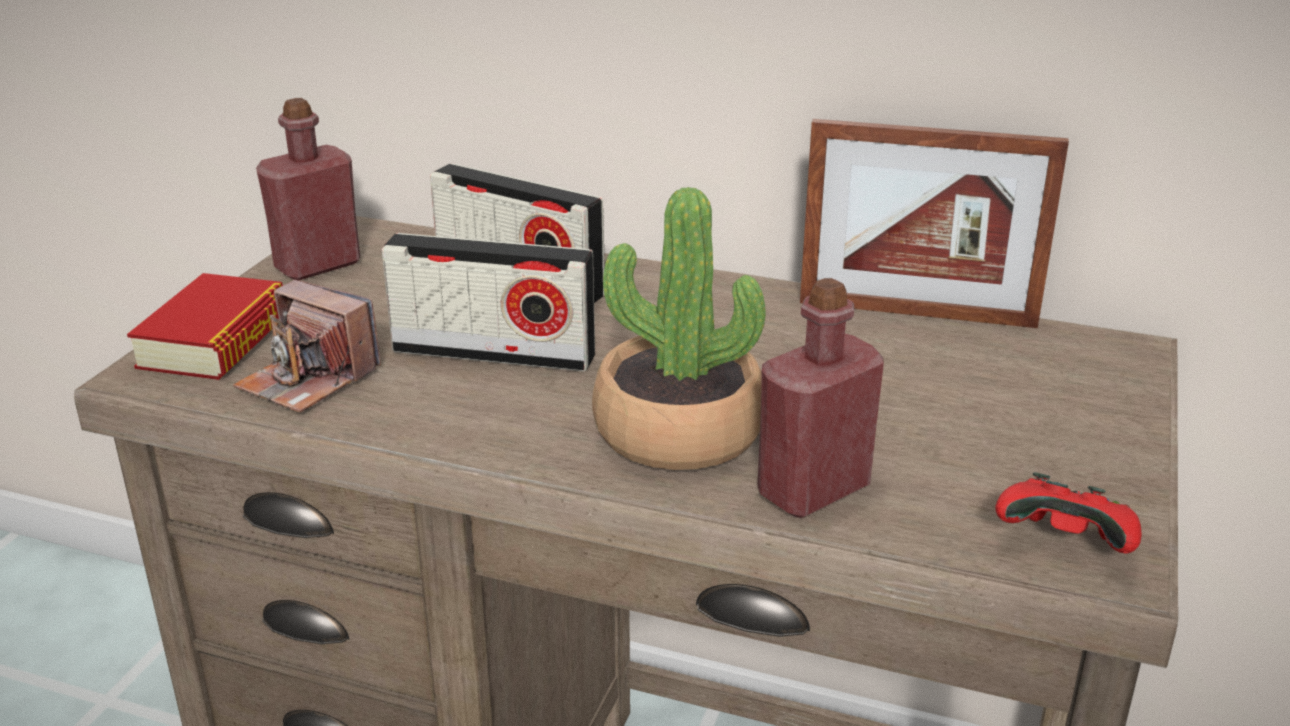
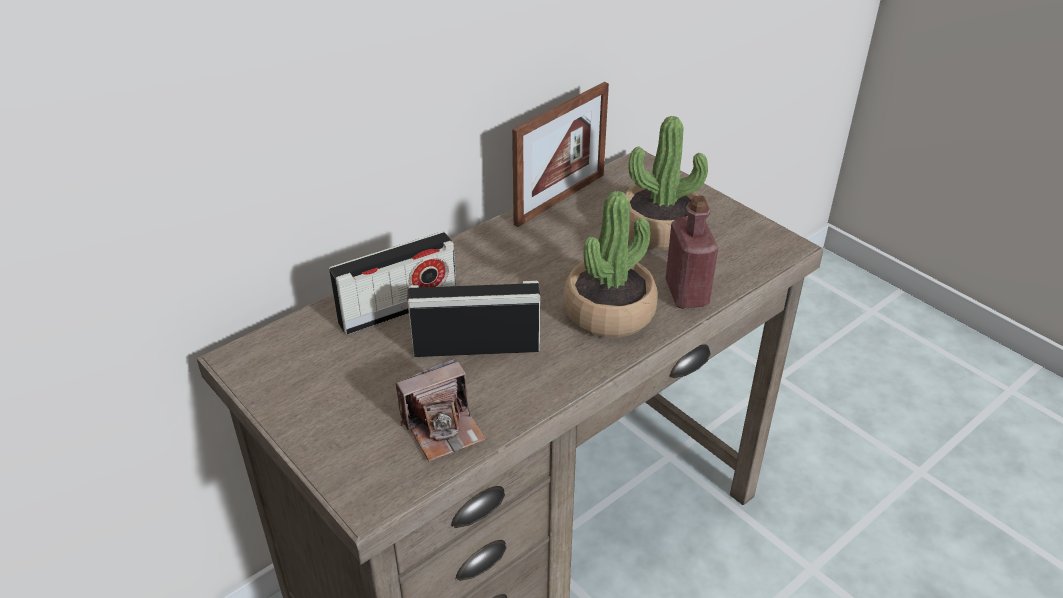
camera: 60 degrees left, 10 degrees up
(216, 341) = (352, 458): book -> none
(318, 265) = (284, 385): red bottle -> none
(493, 353) = (476, 346): radio -> radio turned 135 degrees counterclockwise
(958, 417) = (659, 230): none -> potted plant
(1065, 543) = (765, 248): red game controller -> none

